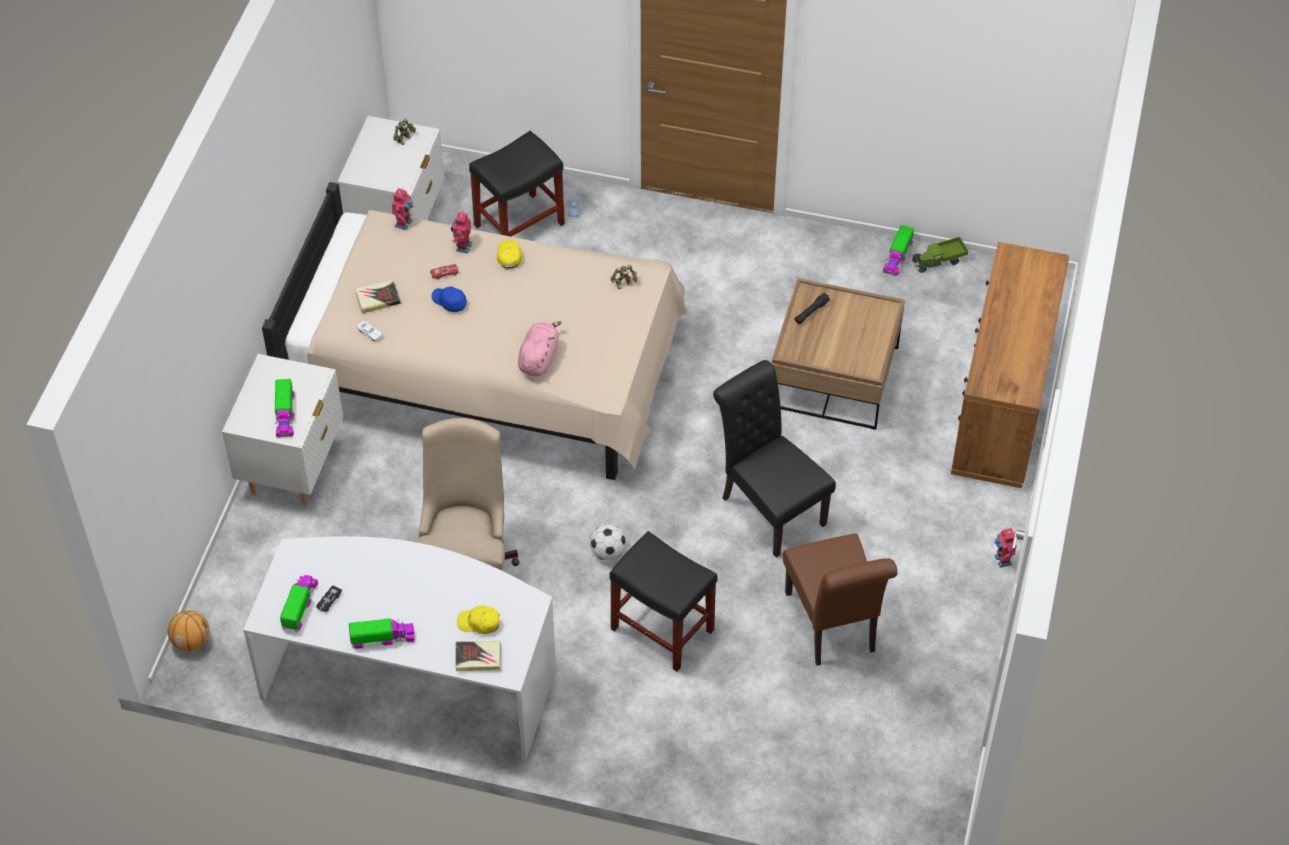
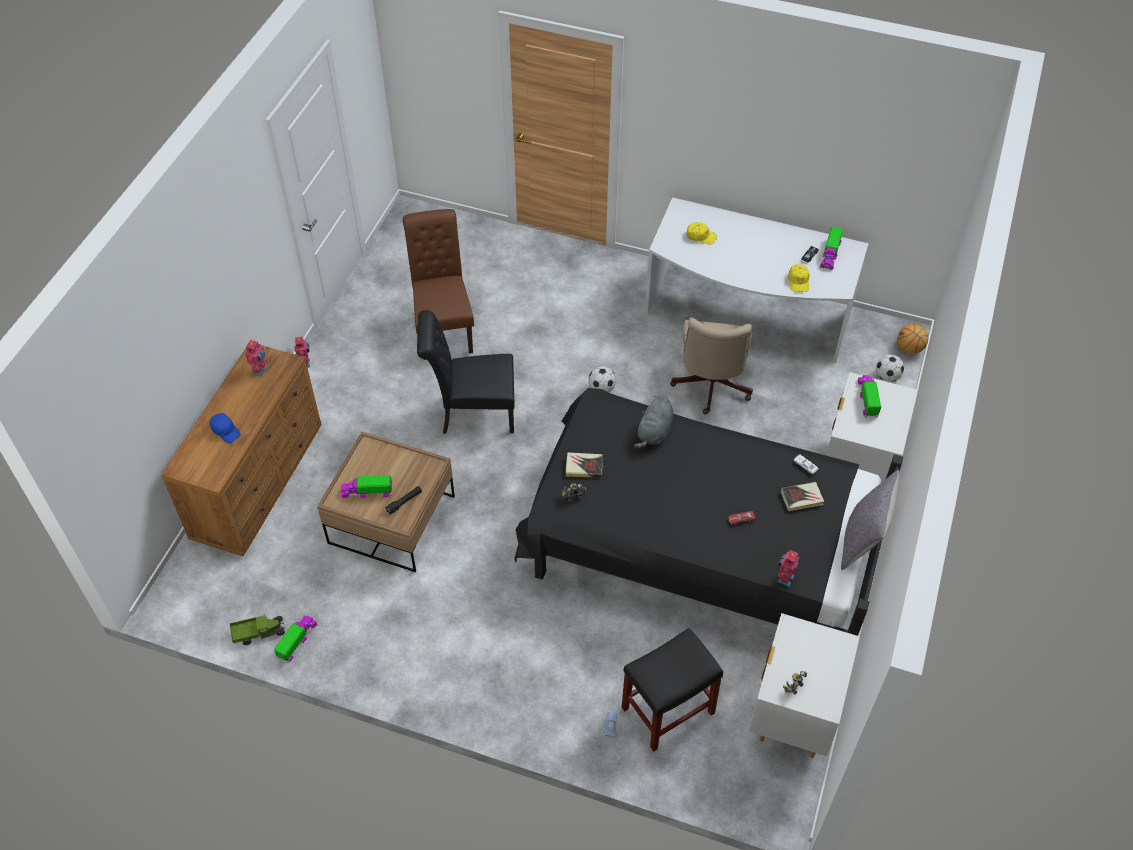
camera: 175 degrees left, 0 degrees up
(231, 596) = (887, 377): none -> football
(318, 267) = (863, 540): none -> grey pillow
(382, 638) = (768, 231): toy truck -> toy truck (367, 491)
(449, 302) = (735, 489): blue cap -> blue cap (225, 431)
(462, 247) = (725, 547): toy robot -> toy robot (260, 370)
(478, 658) = (701, 216): book -> book (584, 467)
(488, 373) = (697, 546): beige bed -> black bed
(509, 256) = (680, 533): yellow cap -> yellow cap (798, 281)
(539, 358) = (654, 432): pink plush toy -> grey plush toy
(663, 630) = (565, 333): black stool -> none
(768, 507) = (472, 414): black chair -> black chair turned 120 degrees clockwise

